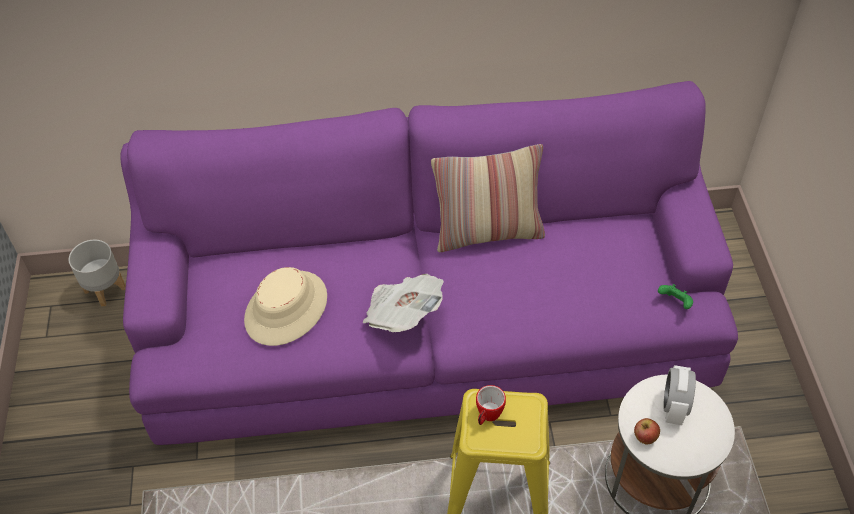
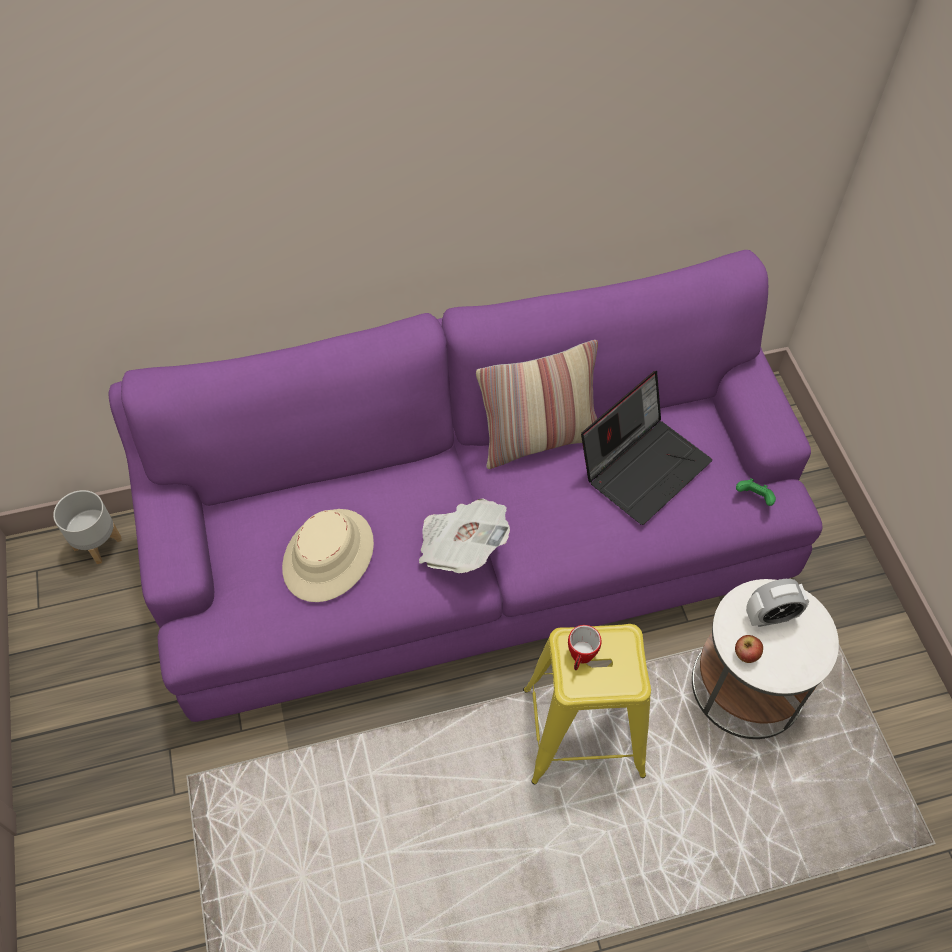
camera: 10 degrees left, 5 degrees up
(578, 264) = (643, 466): none -> laptop
(674, 407) = (770, 616): alarm clock -> alarm clock turned 105 degrees counterclockwise

